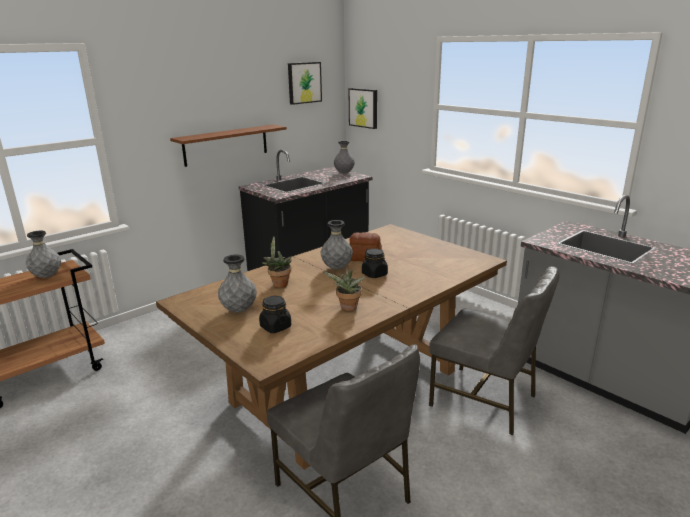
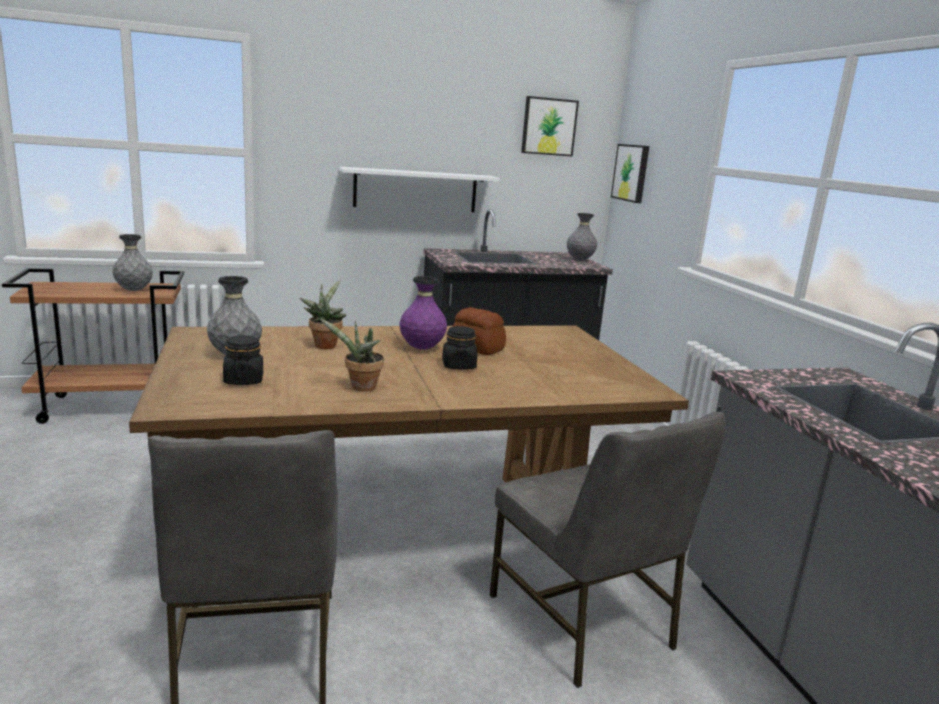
camera: 25 degrees right, 5 degrees down
(226, 145) = (415, 190): brown shelf -> white shelf
(337, 268) = (422, 348): grey vase -> purple vase

